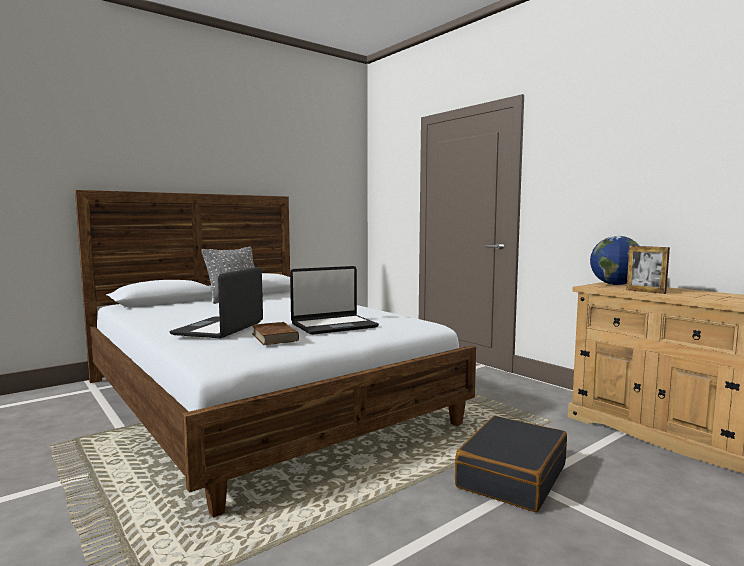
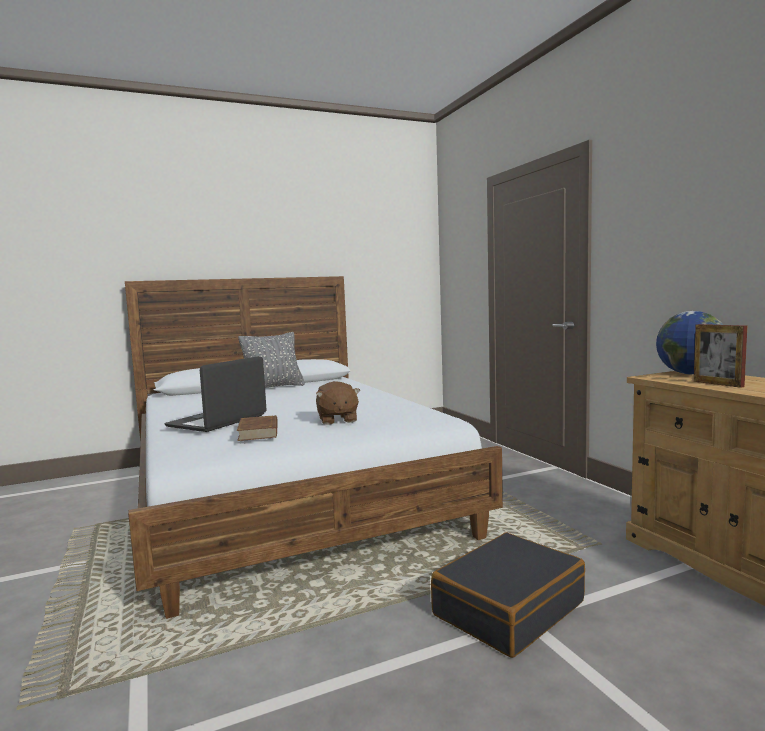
camera: 15 degrees right, 0 degrees up
(333, 325) = (337, 420): laptop -> brown plush toy

